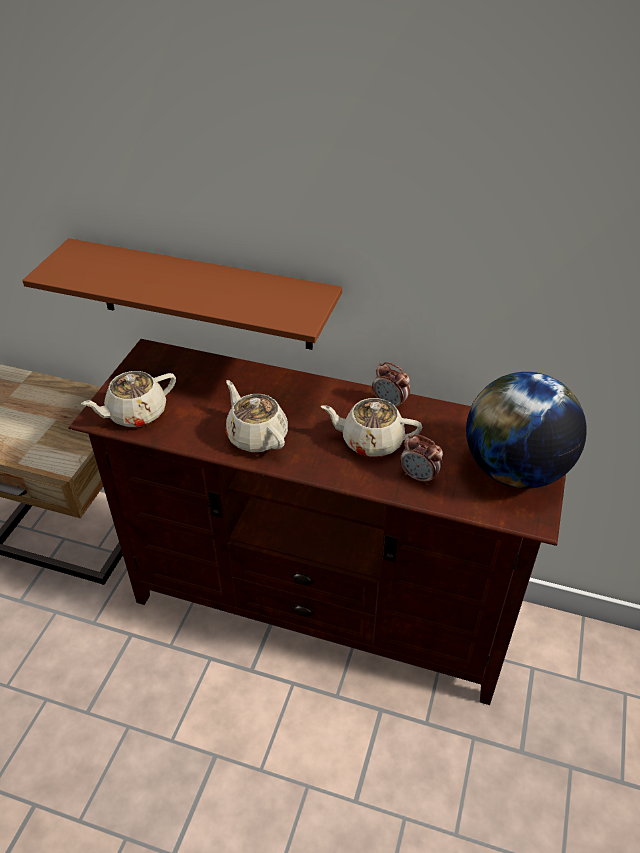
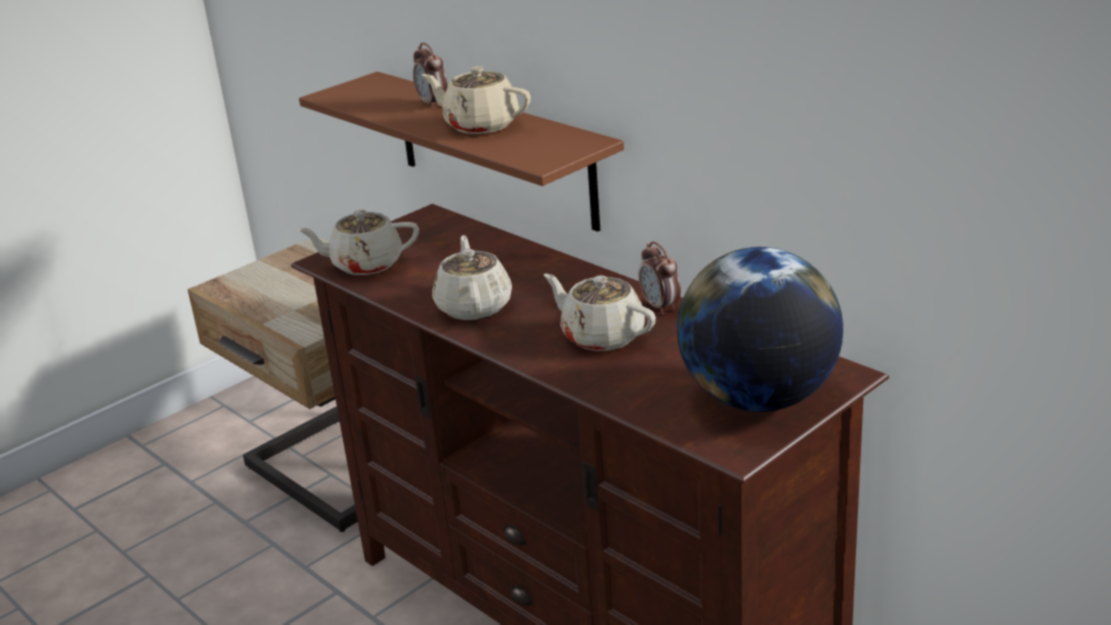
camera: 30 degrees right, 15 degrees down
(216, 288) = (480, 125): none -> beige teapot
(419, 477) = (627, 379): alarm clock -> alarm clock (433, 104)

